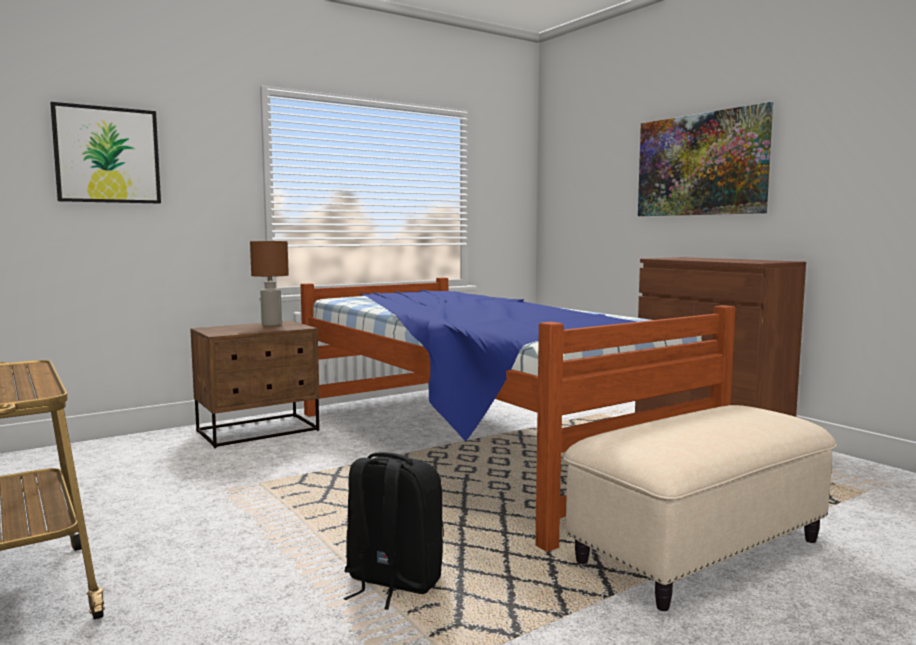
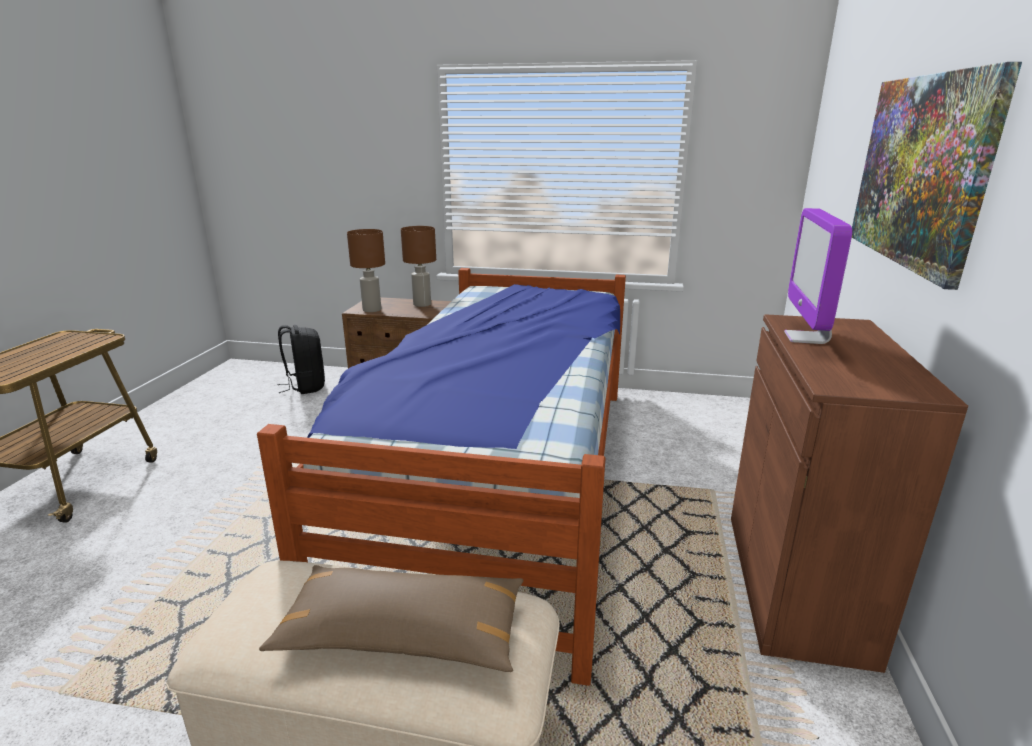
camera: 45 degrees right, 15 degrees up
(107, 155) = (314, 145): picture -> none
(233, 332) = (372, 309): none -> brown table lamp
(392, 582) = (180, 592): black backpack -> black backpack (305, 386)
(690, 259) = (806, 338): none -> monitor
(733, 421) = (403, 633): none -> brown pillow

